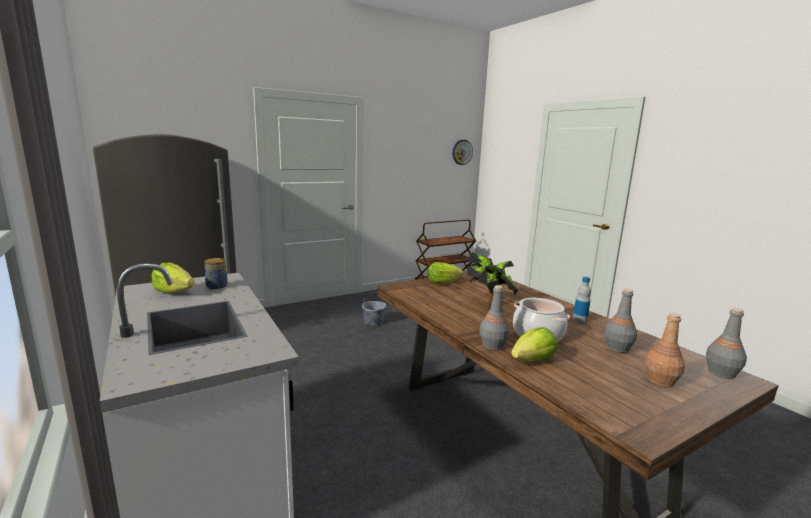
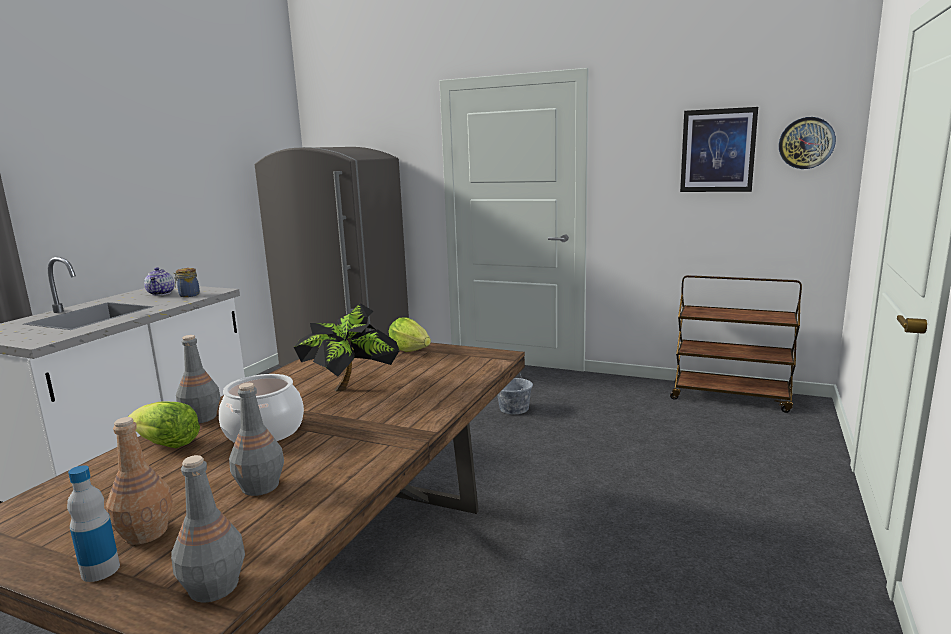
camera: 55 degrees right, 0 degrees up
(174, 292) = (161, 293): lettuce -> teapot
(428, 154) = (718, 150): none -> picture
(579, 320) = (363, 444): bottle -> bottle (100, 570)

